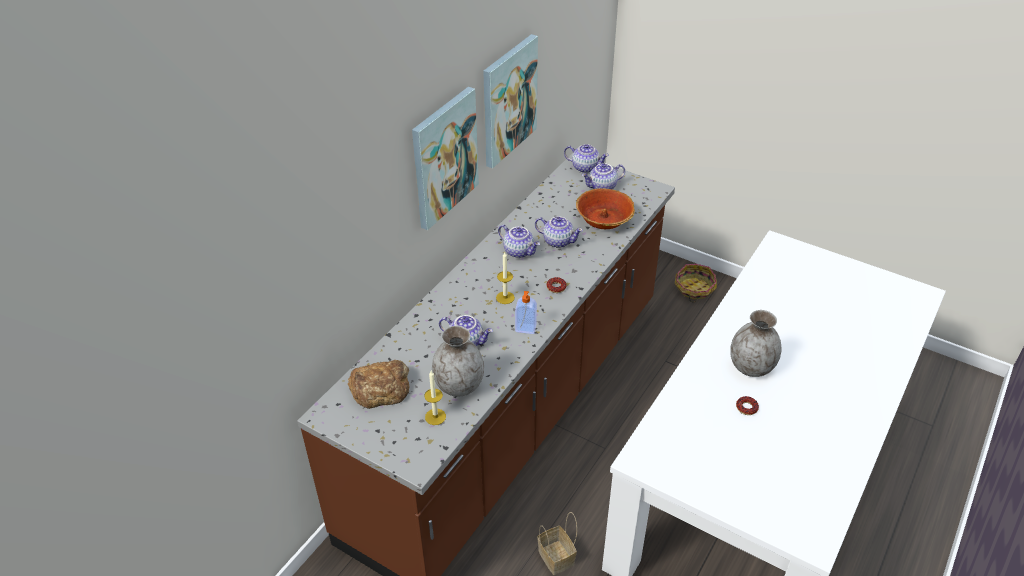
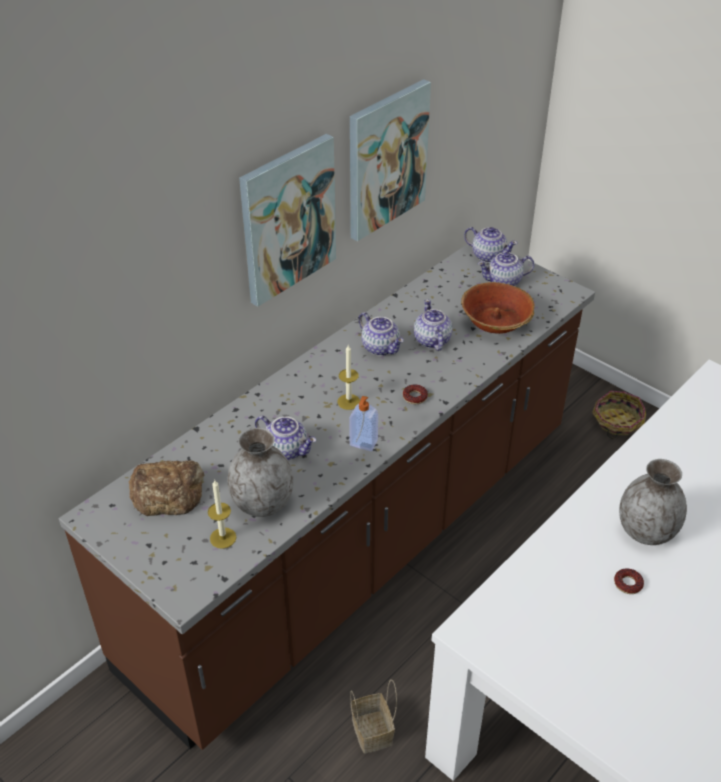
camera: 10 degrees right, 0 degrees up
(558, 241) = (431, 341): teapot -> teapot turned 135 degrees counterclockwise

